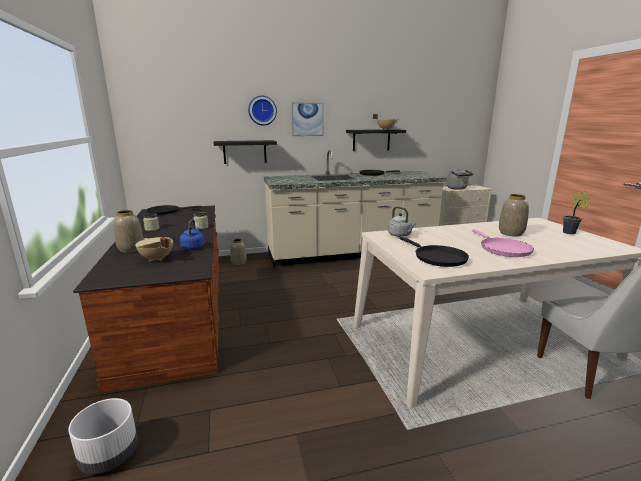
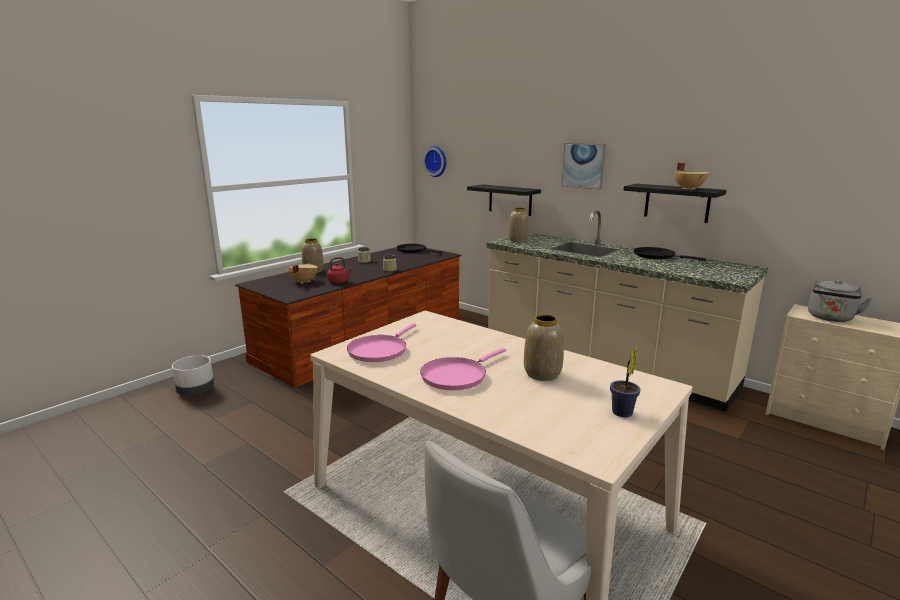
camera: 55 degrees right, 0 degrees up
(193, 247) = (339, 281): blue kettle -> red kettle
(238, 263) = (476, 324): vase -> vase (518, 240)
(262, 110) = (532, 152): wall clock -> wall clock (436, 161)
(400, 235) = (437, 325): grey kettle -> none
(437, 258) = (379, 350): black frying pan -> pink frying pan

